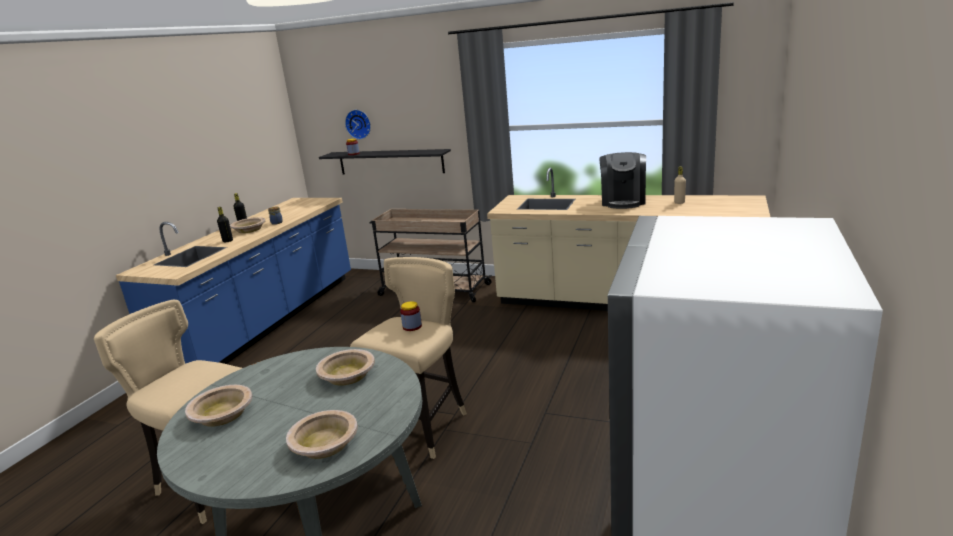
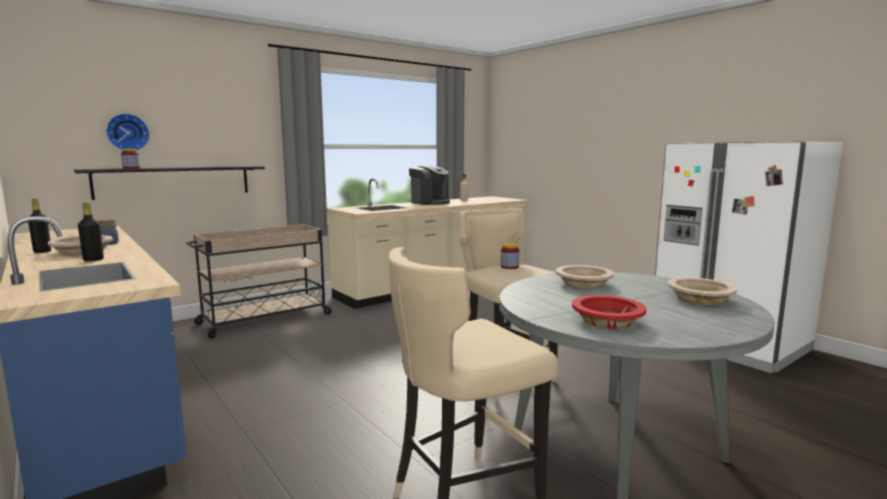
camera: 60 degrees left, 10 degrees down
(222, 414) = (607, 320): beige bowl -> red bowl

